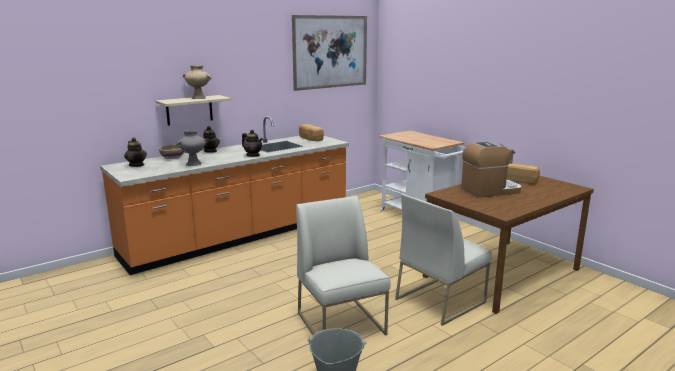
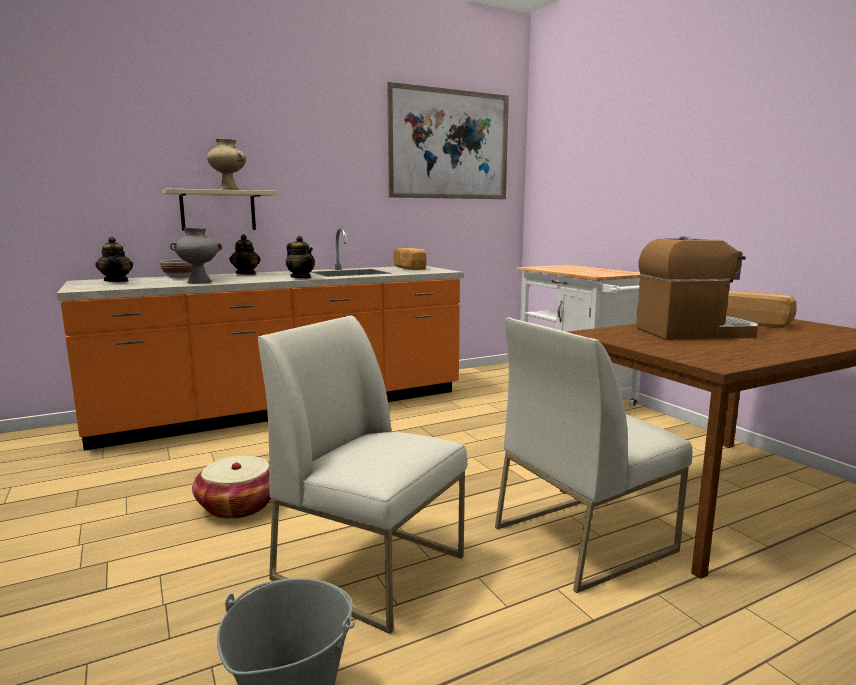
camera: 10 degrees right, 5 degrees down
(252, 300) = (238, 505): none -> basket
(342, 324) = (372, 567): white chair -> white chair turned 45 degrees counterclockwise

